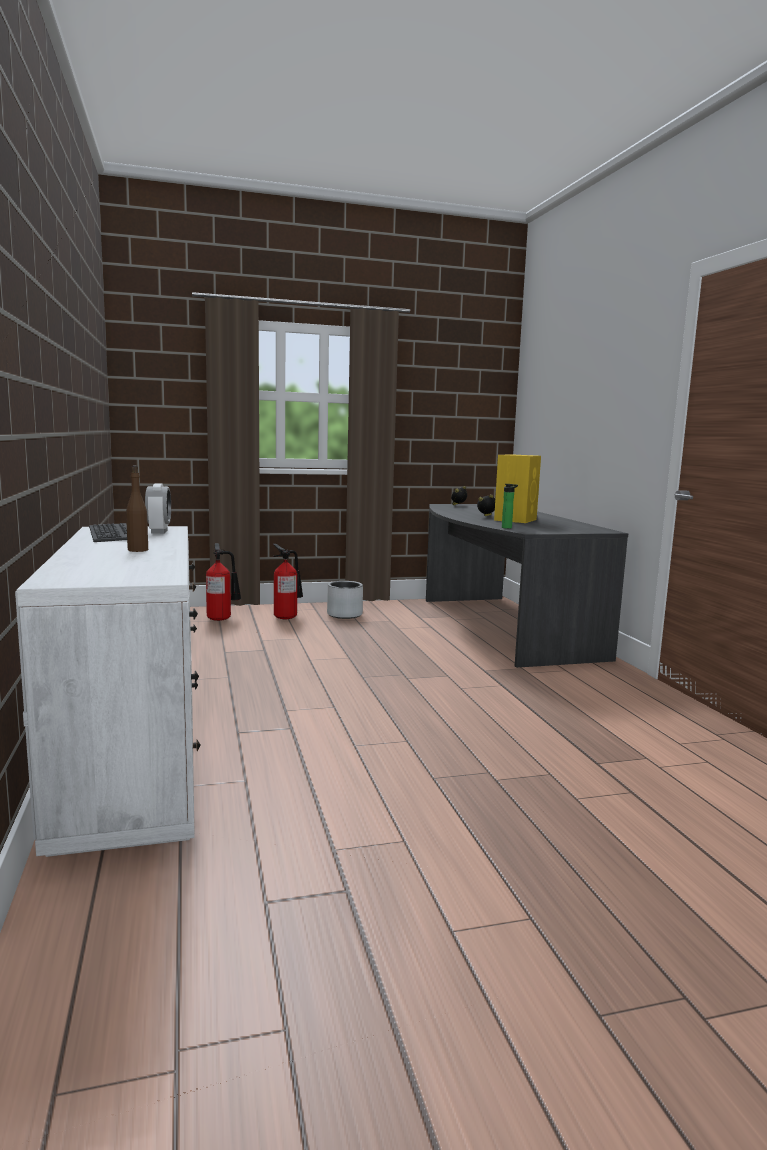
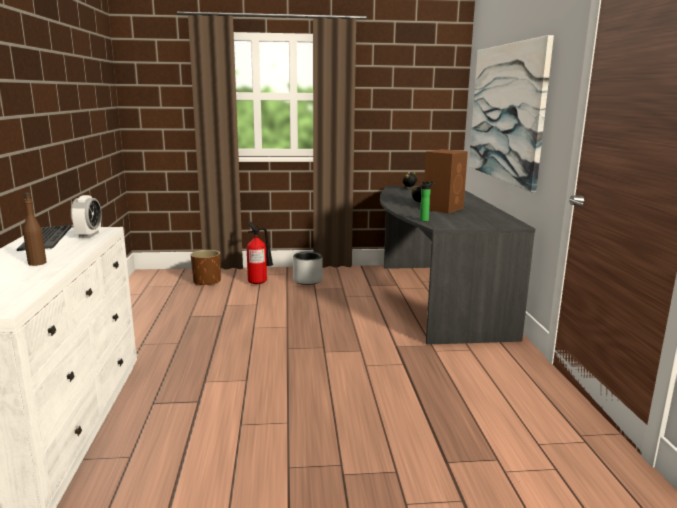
camera: 10 degrees right, 5 degrees up
(222, 619) = (207, 282): fire extinguisher -> brown planter
(515, 520) = (443, 208): yellow speaker -> brown speaker
(576, 416) = (506, 112): none -> picture

